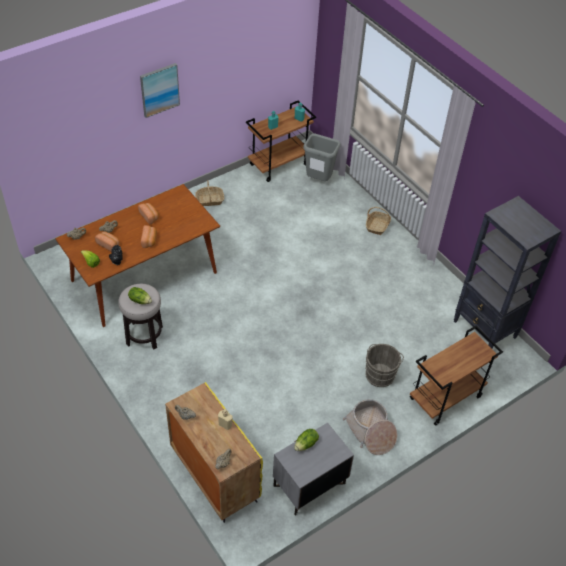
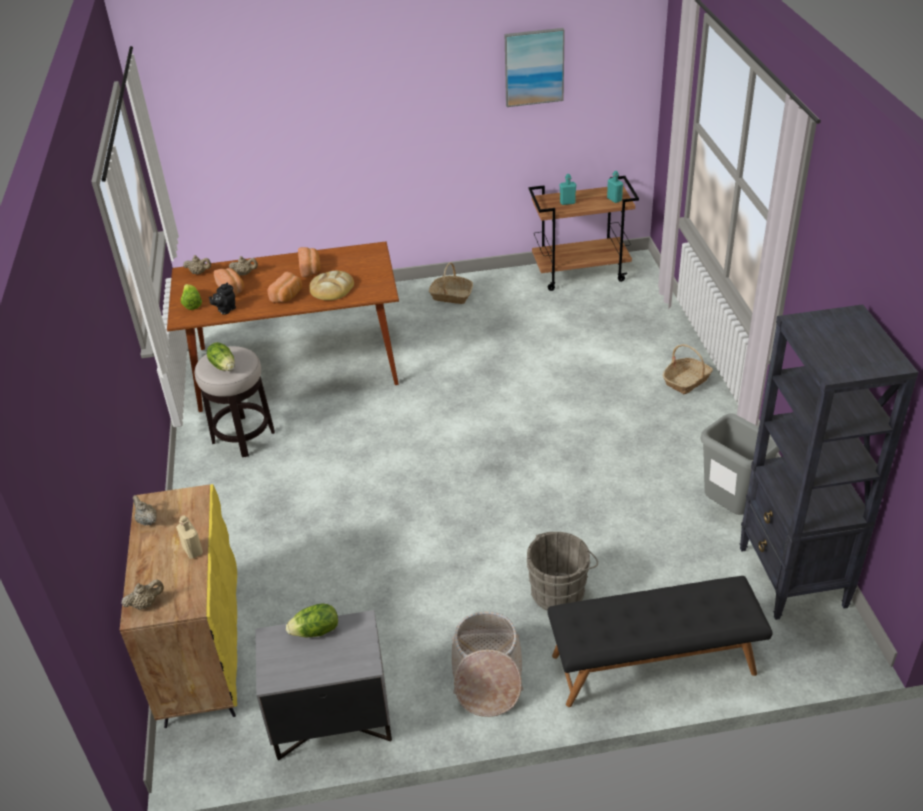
camera: 30 degrees right, 10 degrees down
(159, 89) = (379, 94): picture -> picture (534, 67)
(173, 228) = (332, 288): none -> bread
(318, 180) = (628, 303): grey trash can -> grey trash can (729, 509)
(445, 398) = (653, 665): brown cart -> black bench

